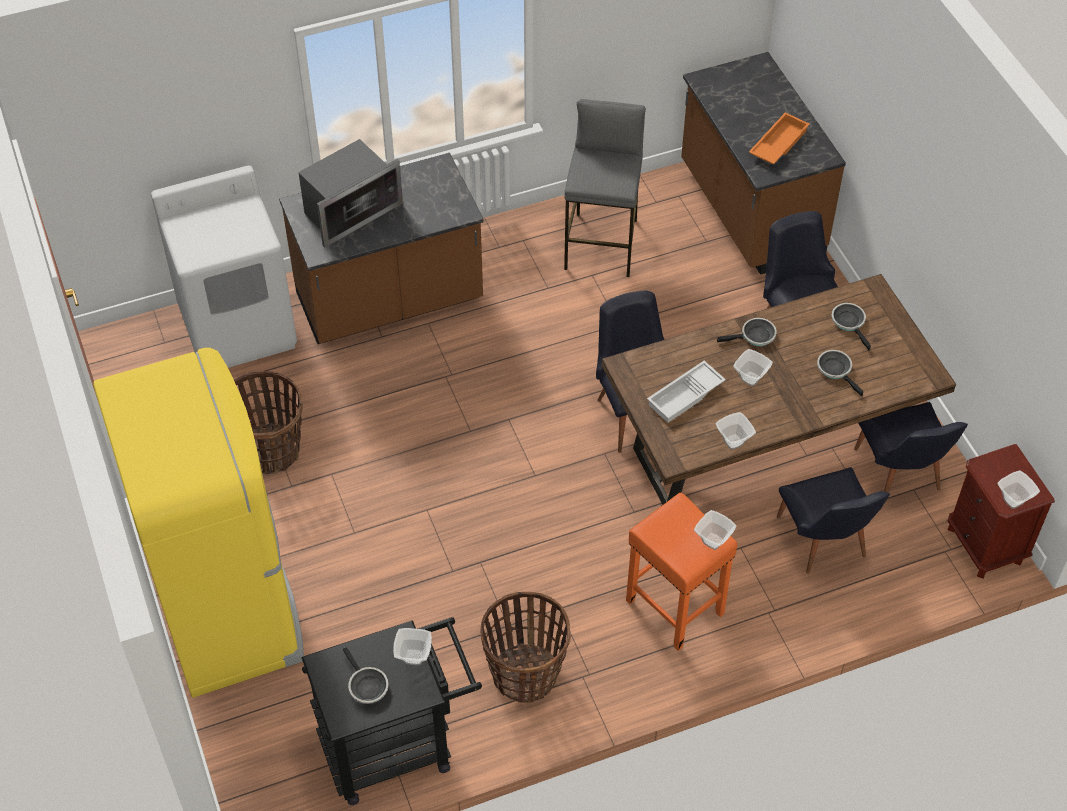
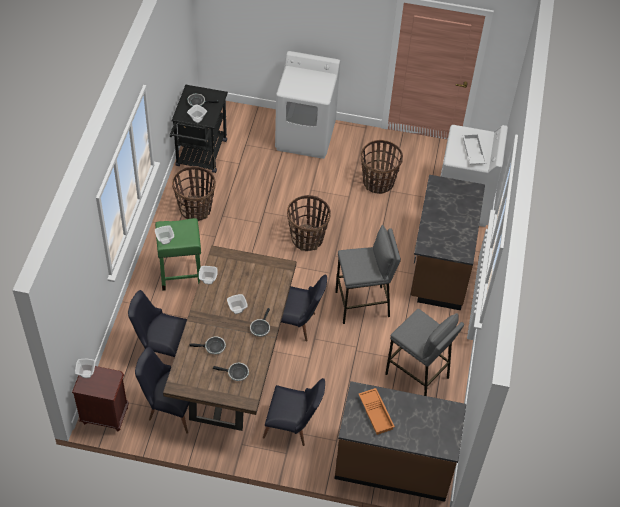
camera: 120 degrees right, 0 degrees up
(229, 608) = (305, 136): yellow fridge -> white washing machine
(349, 211) = (456, 205): microwave -> none
(464, 482) = (307, 238): none -> basket
(534, 353) = (362, 305): none -> grey stool
(673, 606) = (181, 275): orange stool -> green stool
(685, 396) = (248, 279): white tray -> white tray (473, 152)

